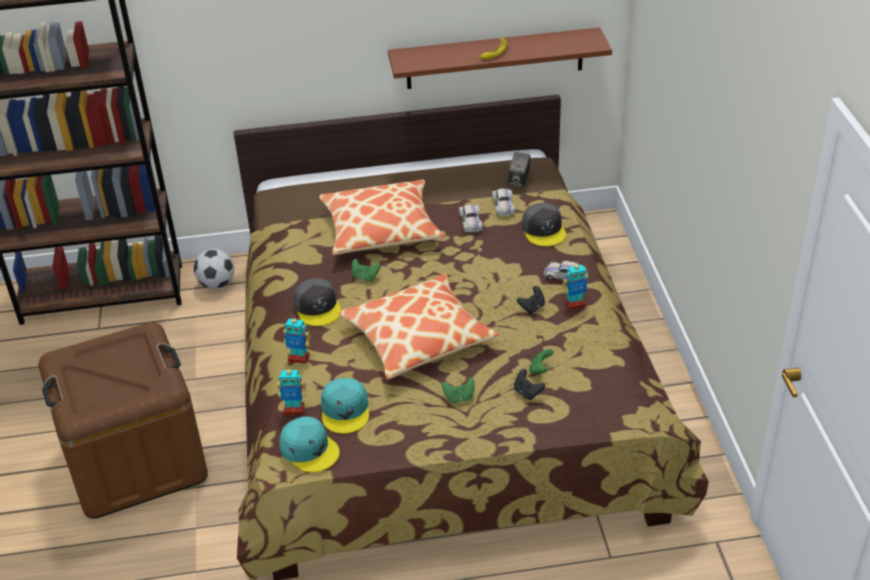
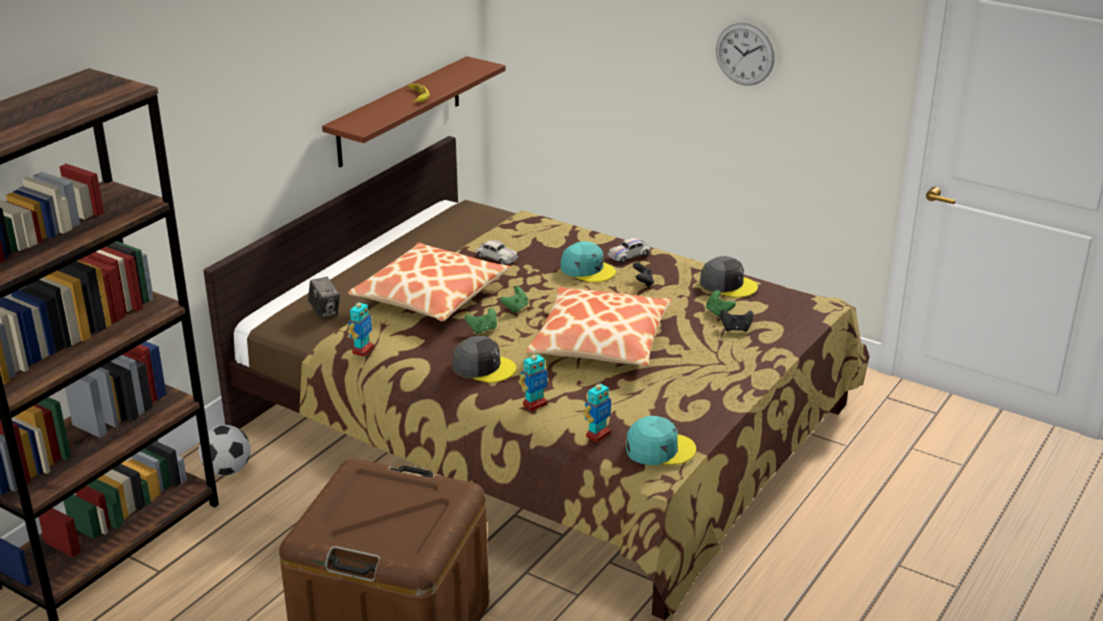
camera: 50 degrees left, 10 degrees down
(345, 410) = (637, 411): turquoise cap -> turquoise cap (587, 269)
(459, 398) = (699, 357): green game controller -> green game controller (515, 308)
(503, 206) = (501, 237): white toy car -> none
(519, 181) = (476, 221): camera -> camera (325, 312)
(544, 230) = (559, 237): grey cap -> grey cap (728, 284)
(575, 304) = (666, 267): toy robot -> toy robot (362, 350)
(727, 136) = (745, 54): none -> wall clock

